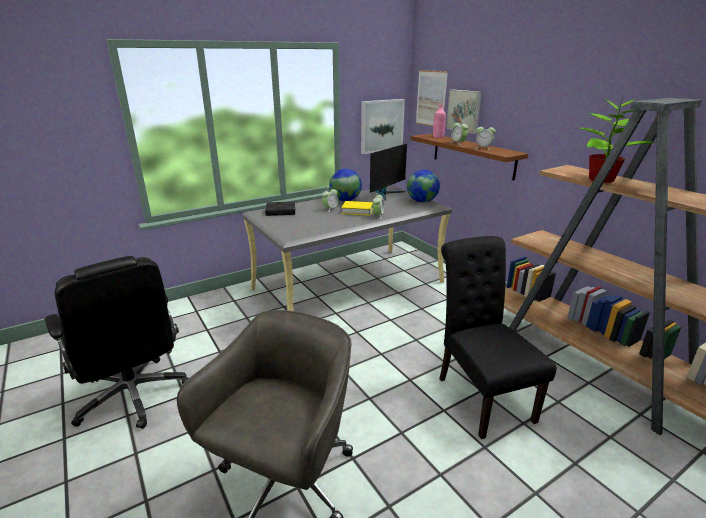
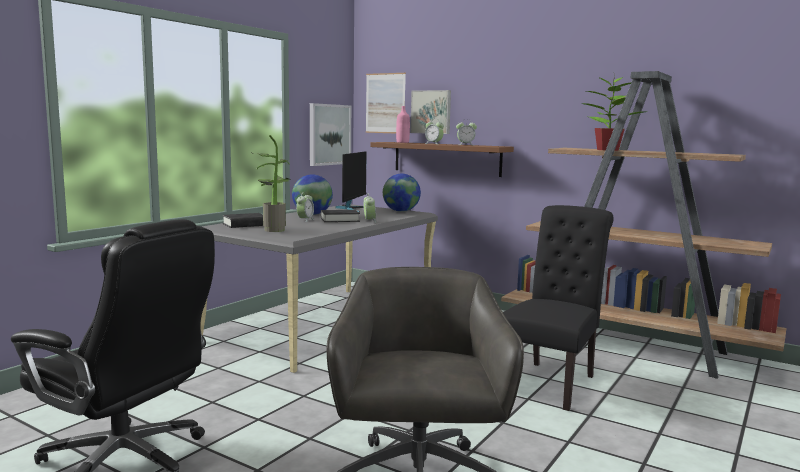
camera: 25 degrees left, 15 degrees down
(291, 222) = (273, 229): none -> potted plant
(357, 211) = (339, 219): yellow book -> black book
(480, 395) = (551, 382): black chair -> black chair turned 75 degrees clockwise

